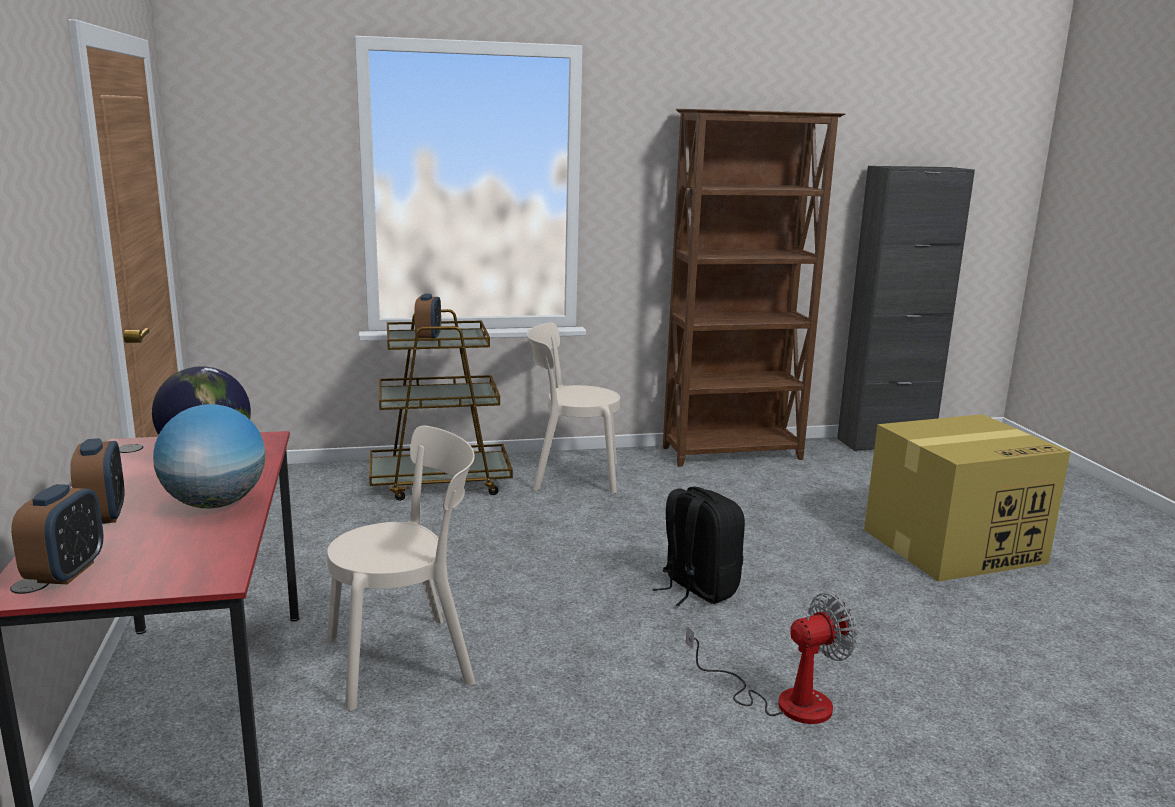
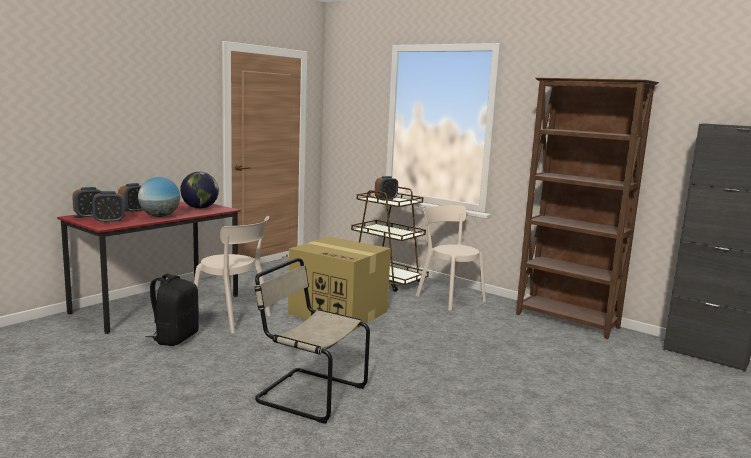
camera: 50 degrees right, 5 degrees down
(167, 562) = (109, 221): none -> alarm clock
(697, 589) = (383, 351): black backpack -> black backpack (175, 338)
(784, 701) = (307, 394): fan -> beige chair
(954, 545) = (584, 406): cardboard box -> cardboard box (339, 312)

